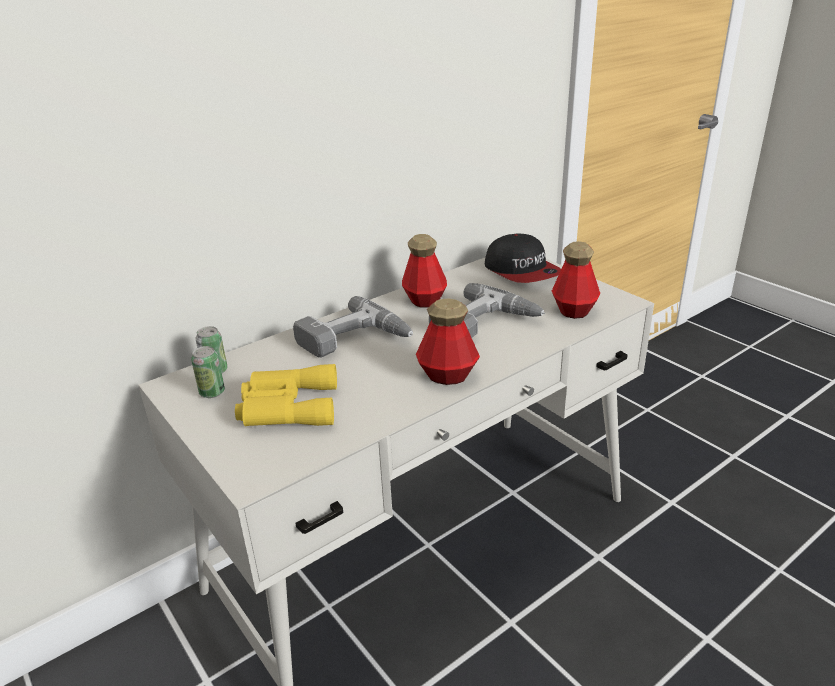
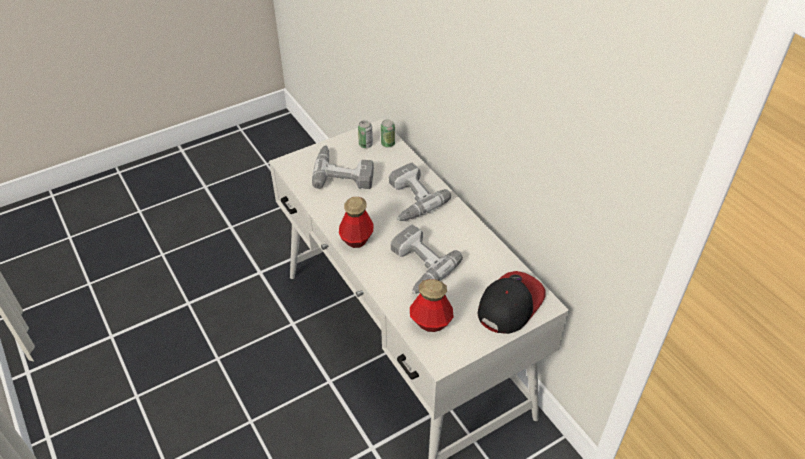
camera: 95 degrees right, 15 degrees up
(286, 406) = (344, 172): yellow binoculars -> power drill
(424, 300) = (463, 237): bottle -> none
(522, 271) = (510, 304): cap -> cap turned 150 degrees clockwise

